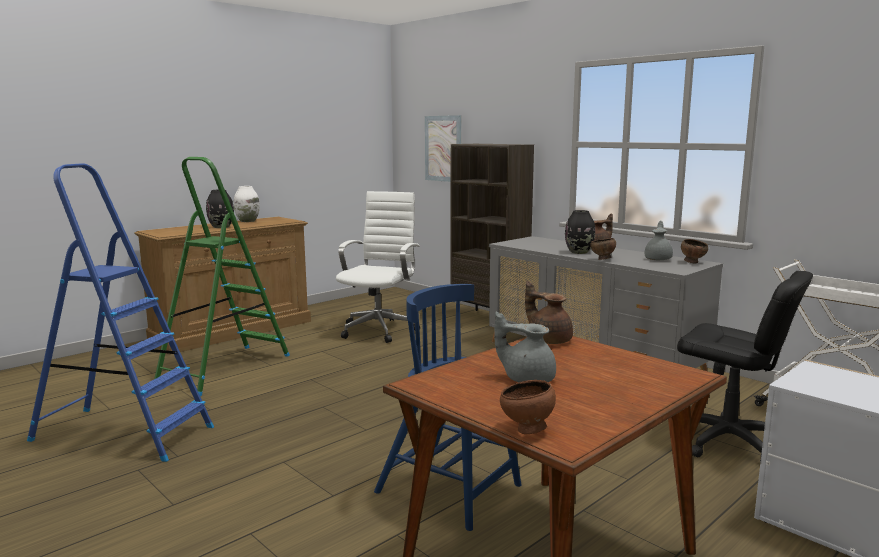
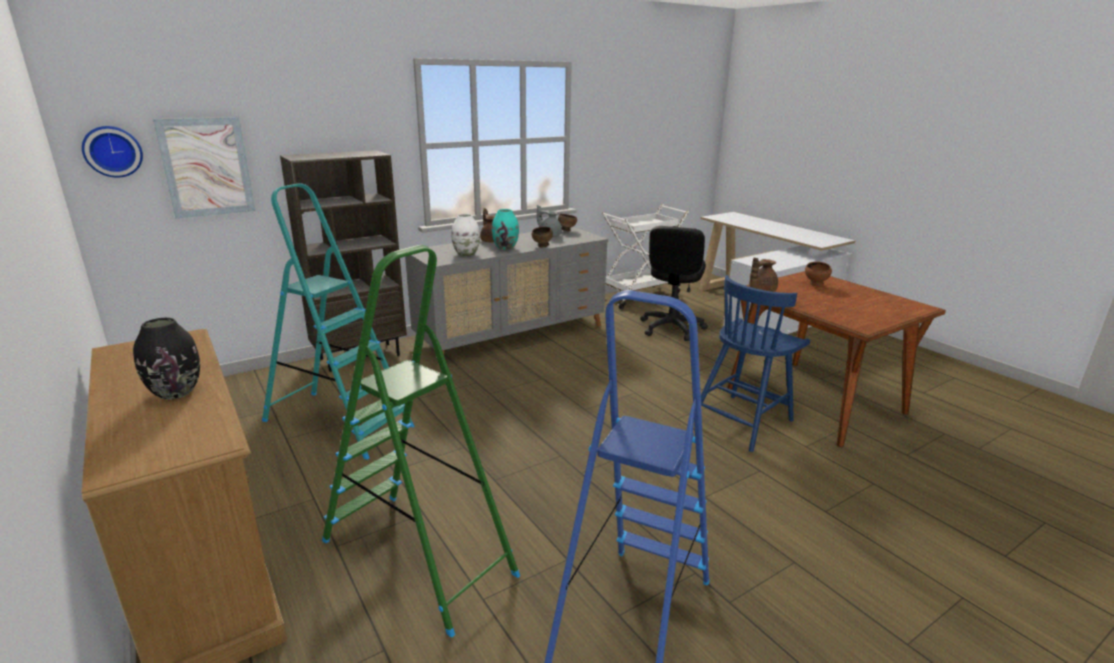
camera: 80 degrees left, 10 degrees up
(247, 221) = (122, 372): white vase -> white vase (466, 254)
(380, 329) = (338, 423): white office chair -> turquoise step ladder
(409, 135) = (112, 151): none -> wall clock
(527, 379) = (839, 303): grey teapot -> none
(527, 430) = (915, 311): brown bowl -> brown bowl (816, 285)
(579, 252) = (505, 247): black vase -> turquoise vase
(728, 442) = (671, 328): black office chair -> black office chair turned 150 degrees clockwise

